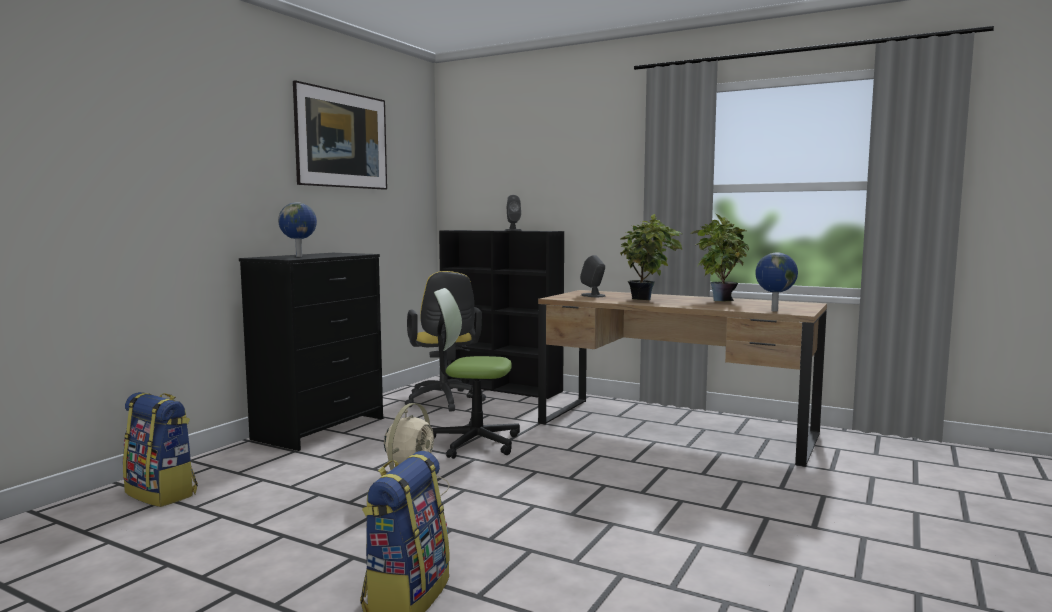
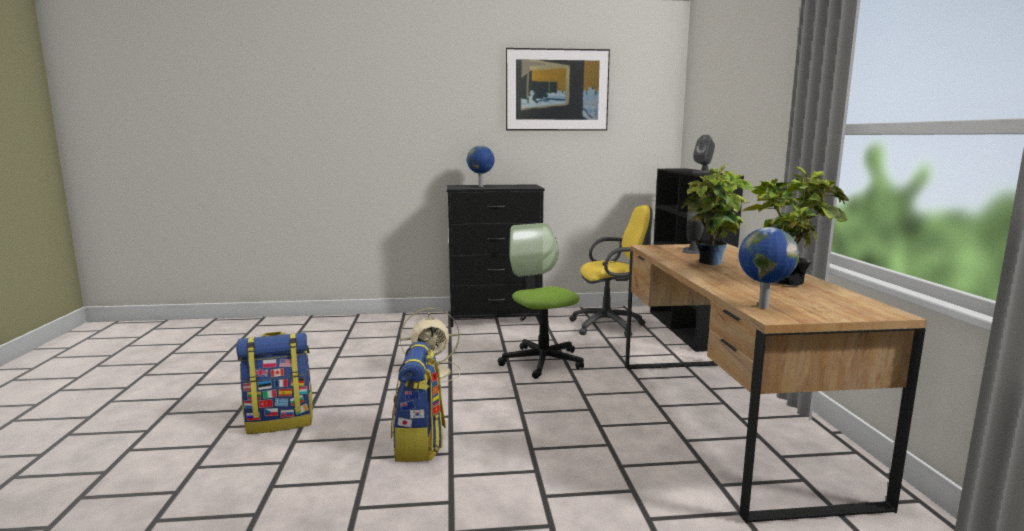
camera: 55 degrees right, 5 degrees up
(162, 493) = (355, 326): backpack -> backpack (420, 445)
(444, 402) = (611, 326): yellow office chair -> yellow office chair turned 135 degrees counterclockwise

